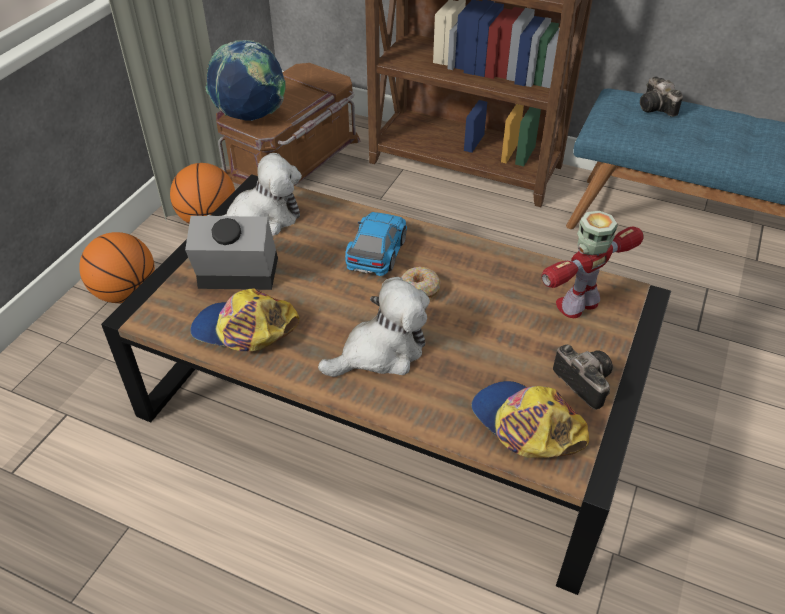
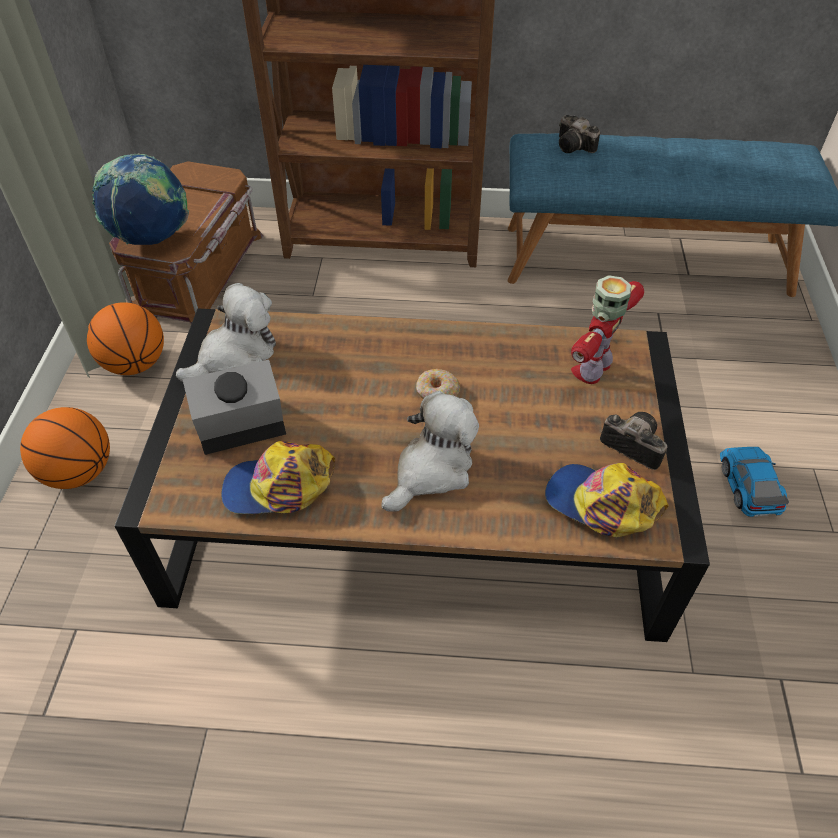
camera: 20 degrees left, 5 degrees up
(377, 250) = (375, 361): toy car -> toy car (749, 485)

